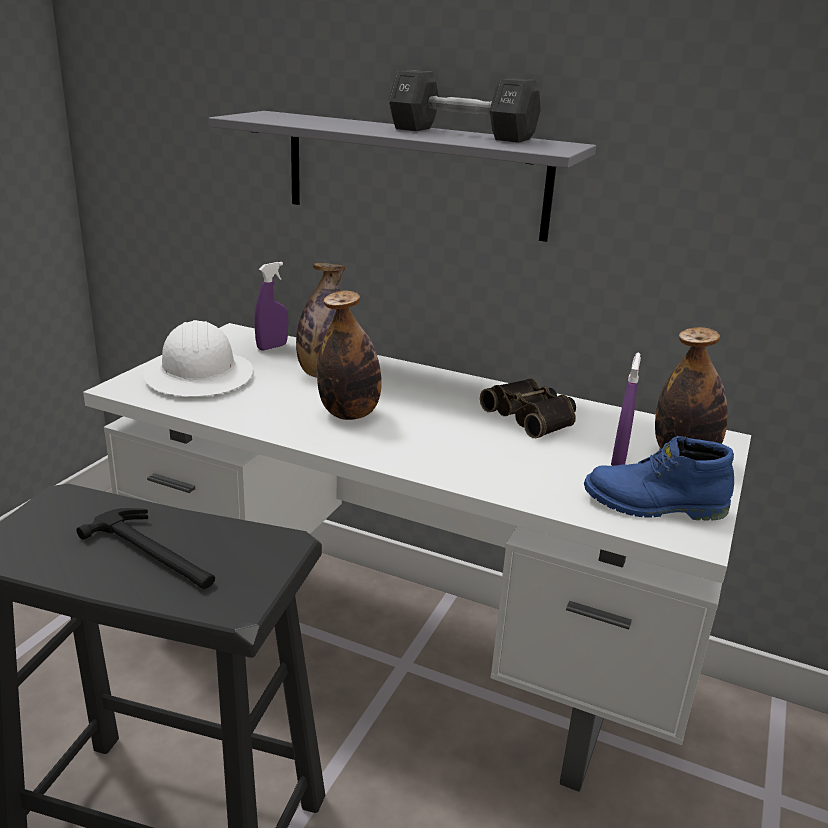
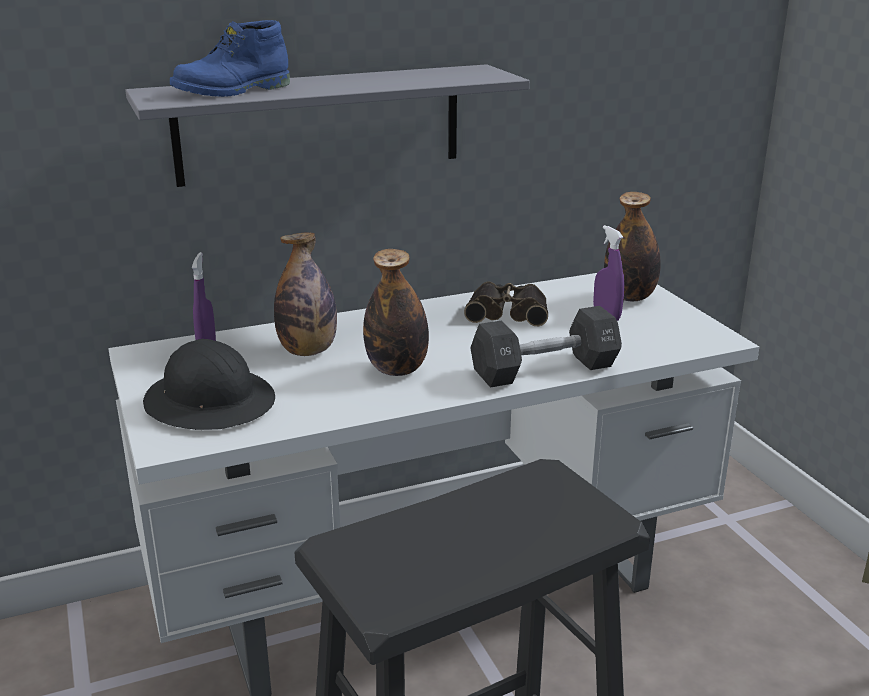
camera: 45 degrees left, 0 degrees up
(154, 553) = (493, 531): hammer -> none
(200, 376) = (210, 402): white hard hat -> black hard hat
(461, 134) = (387, 76): black dumbbell -> black dumbbell (545, 370)
(654, 506) = (674, 333): blue boot -> blue boot (233, 91)

